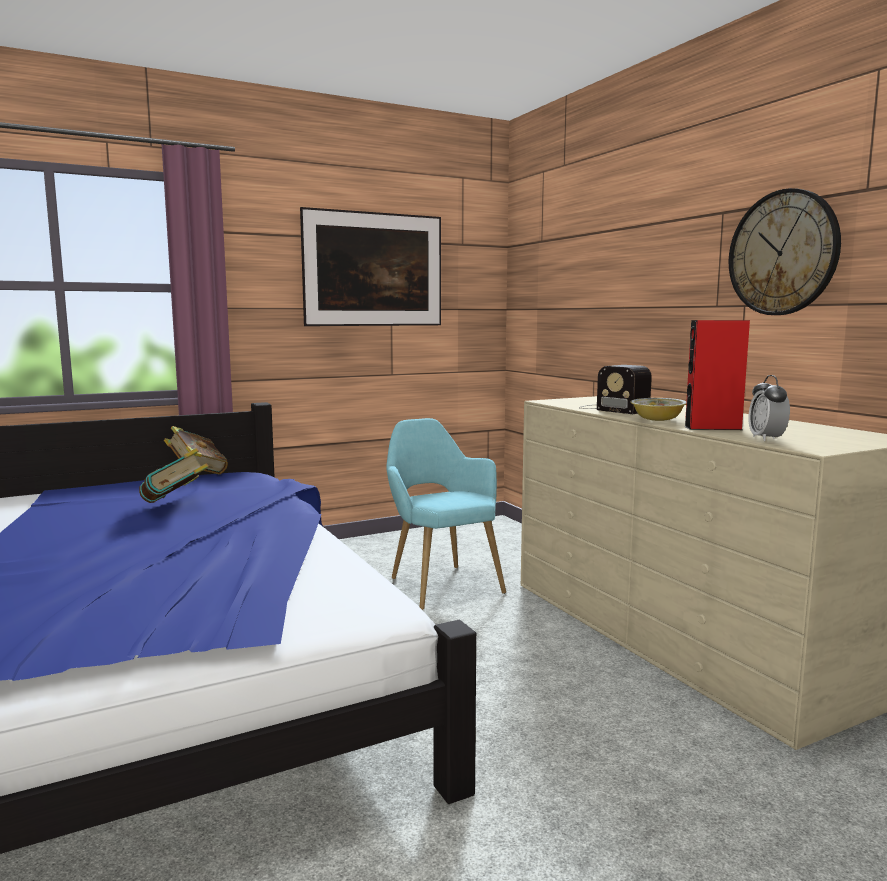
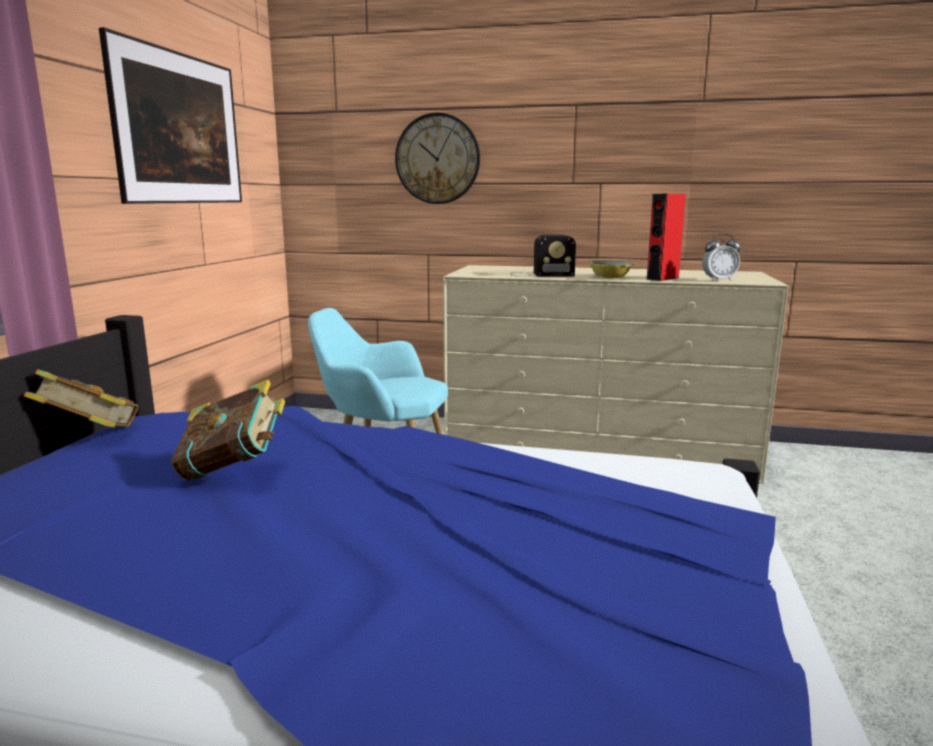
camera: 50 degrees left, 5 degrees up
(766, 439) = (719, 280): alarm clock -> alarm clock turned 45 degrees counterclockwise
(783, 253) = (637, 142): wall clock -> wall clock (437, 159)

